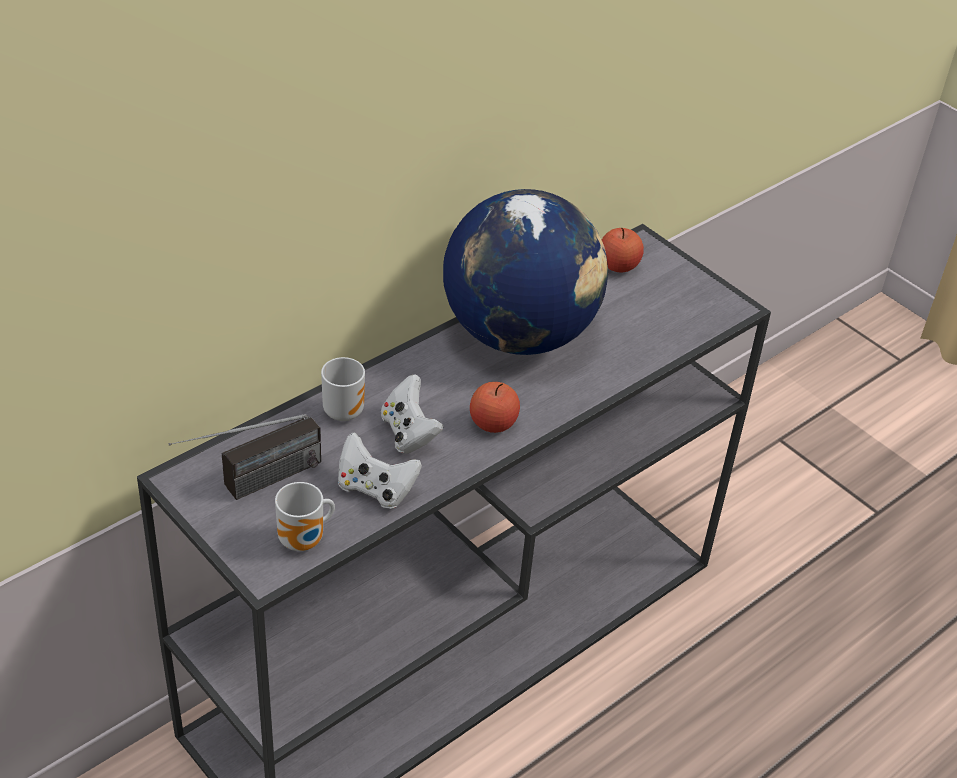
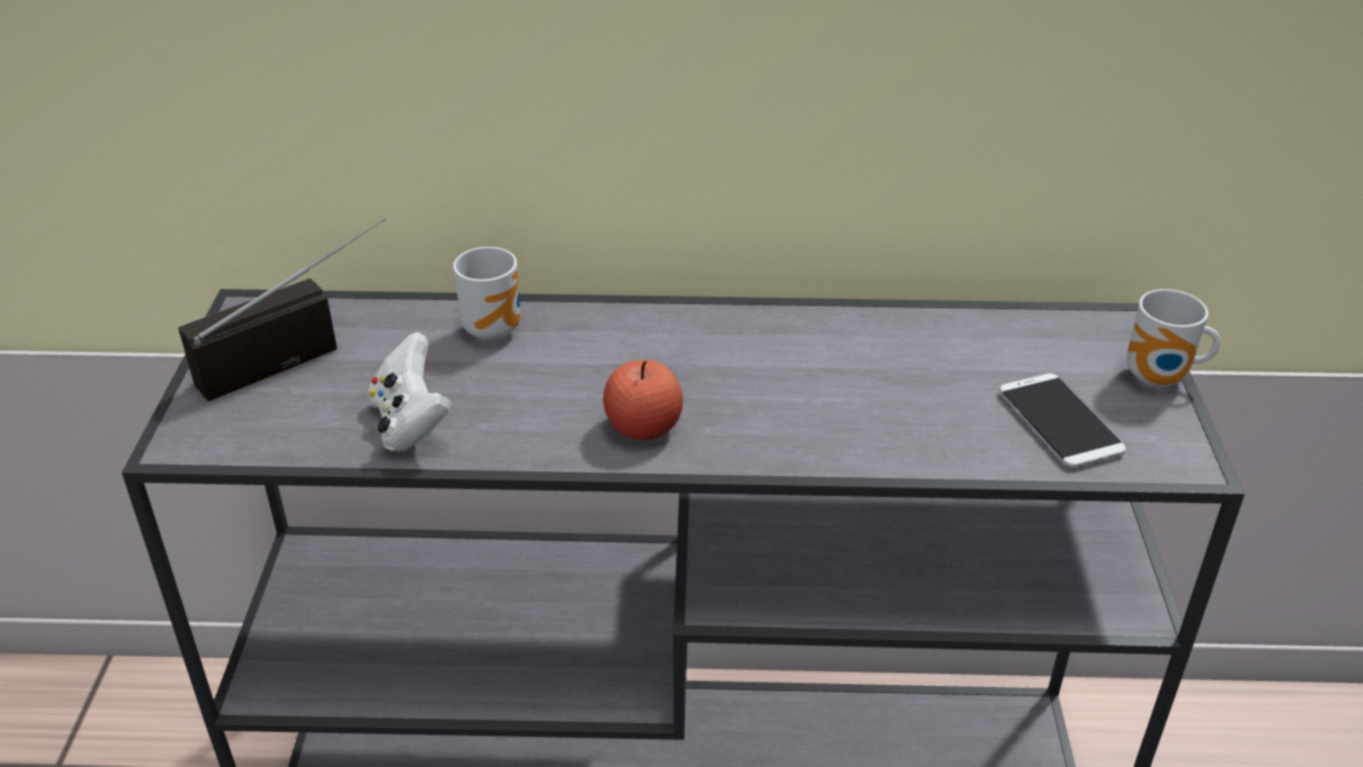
camera: 45 degrees right, 5 degrees down
(251, 486) = (300, 352): radio -> radio turned 135 degrees clockwise
(305, 541) = (264, 433): mug -> mug (1159, 380)
(409, 433) = (532, 387): white game controller -> none
(520, 334) = (813, 350): globe -> none
(618, 266) = (1056, 334): apple -> none
(668, 314) = (1060, 421): none -> phone

